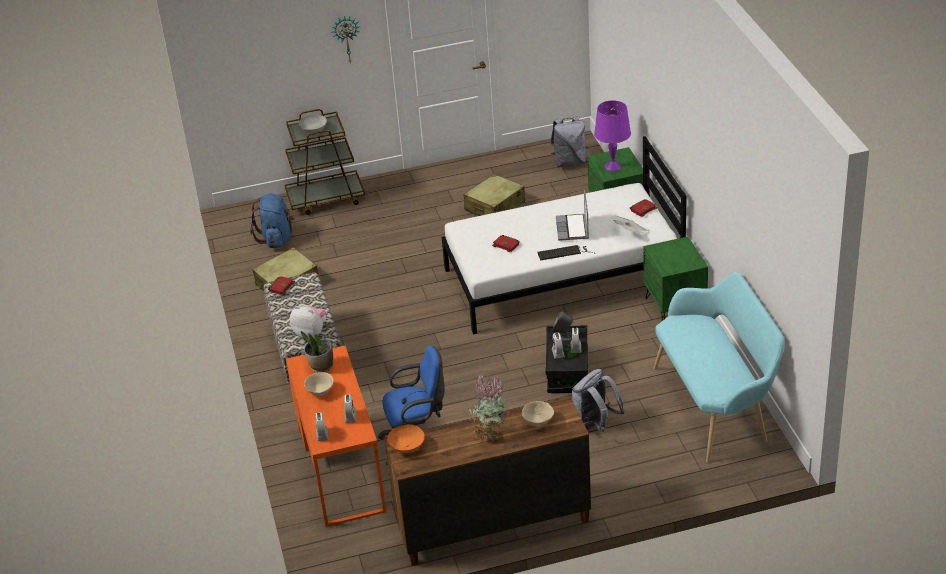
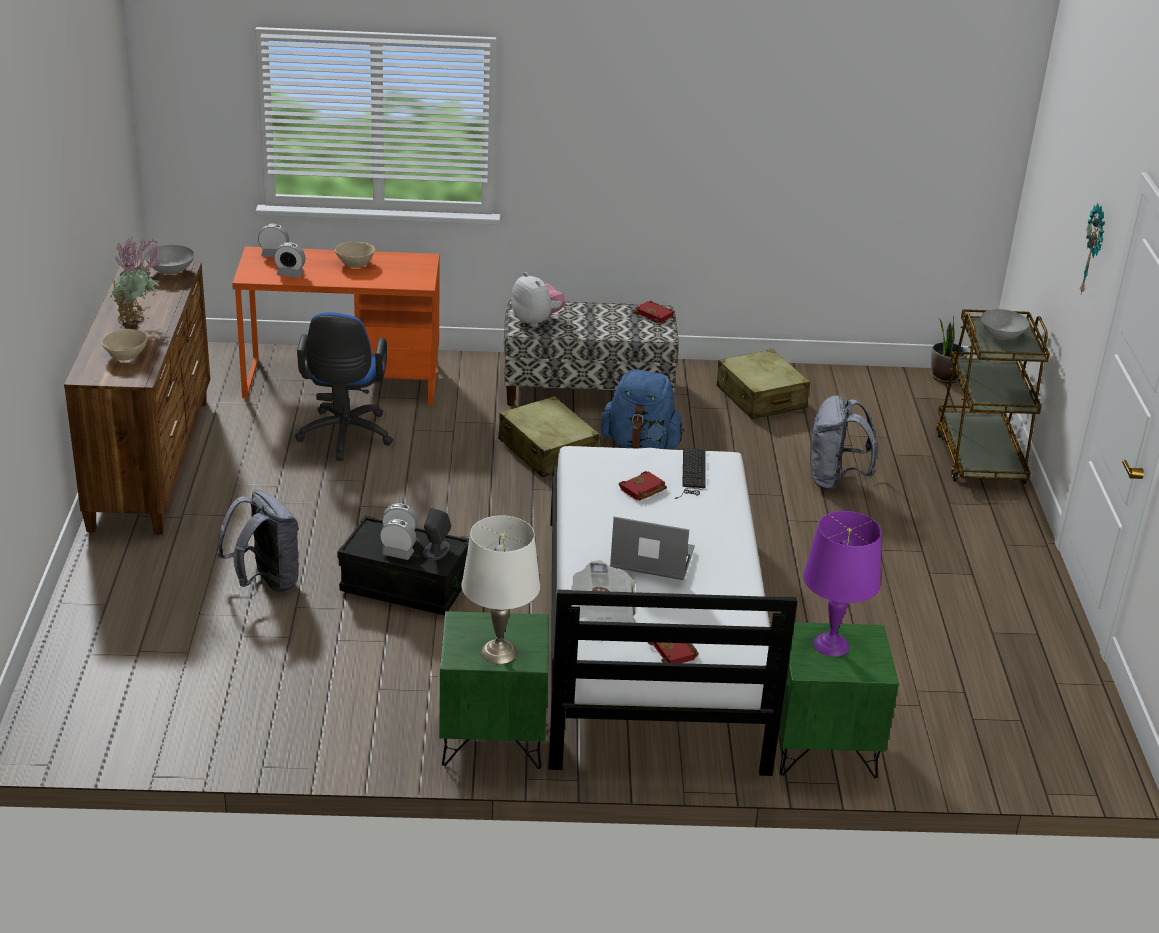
camera: 100 degrees right, 5 degrees down
(277, 238) = (881, 404): blue backpack -> blue backpack (641, 444)
(311, 333) = (536, 321): plush toy -> plush toy turned 75 degrees counterclockwise
(321, 366) = (403, 270): potted plant -> potted plant (944, 377)
(407, 447) = (171, 272): orange bowl -> grey bowl
(494, 206) = (900, 611): beige suitcase -> beige suitcase (547, 450)
(564, 252) = (587, 537): keyboard -> keyboard (692, 473)
(569, 162) = (1034, 734): grey backpack -> grey backpack (835, 480)
(683, 253) = (498, 651): none -> white table lamp
(716, 405) = (213, 711): turquoise bench -> none

